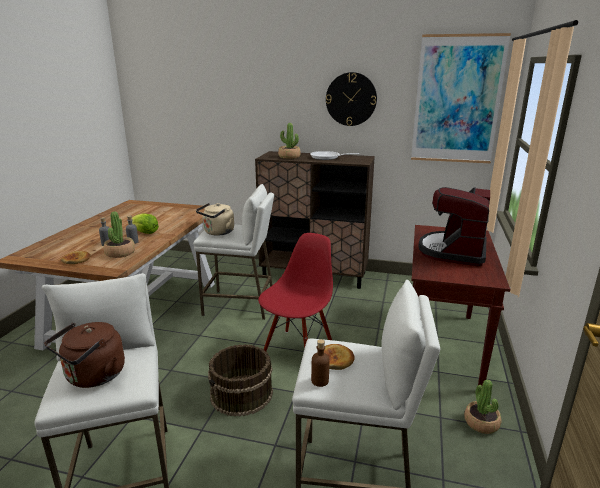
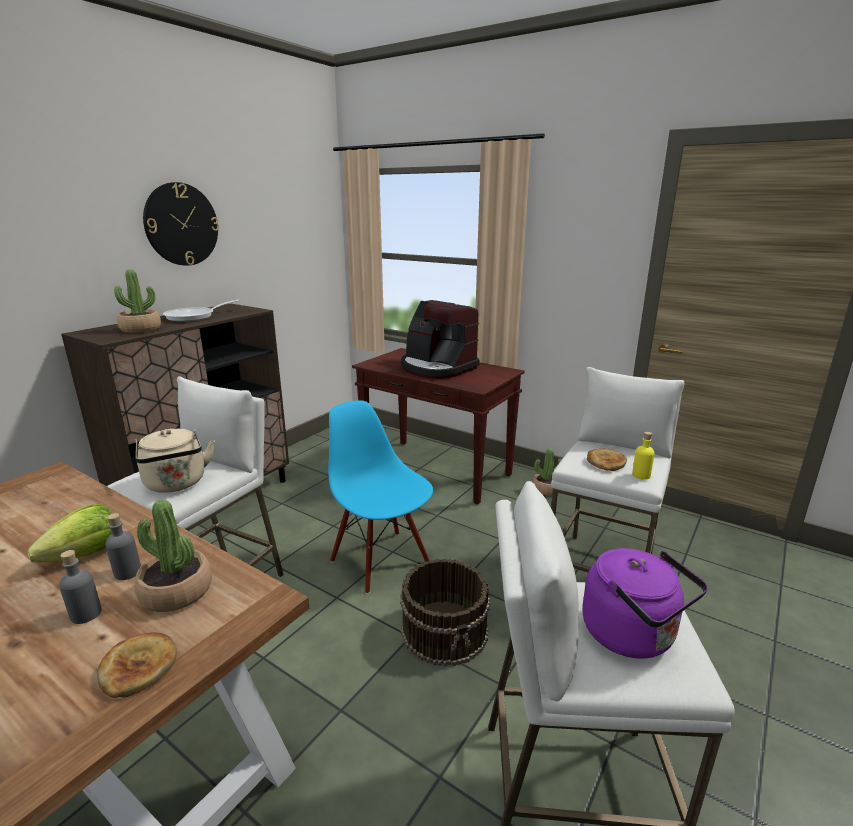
camera: 70 degrees left, 0 degrees up
(93, 377) = (633, 635): brown kettle -> purple kettle
(298, 350) = (381, 561): red chair -> blue chair
(320, 381) = (641, 475): brown bottle -> yellow bottle
(457, 100) = (297, 218): picture -> none

